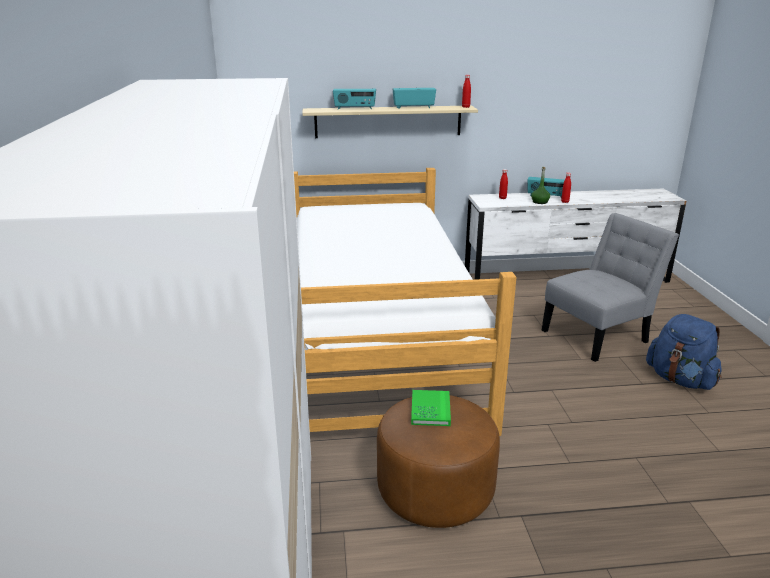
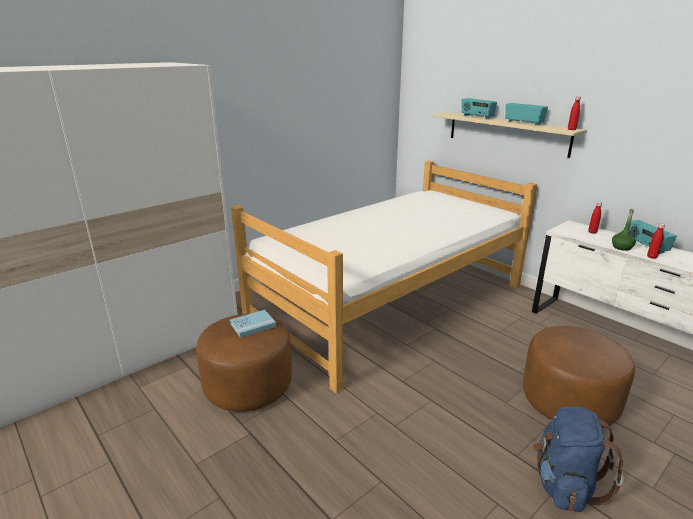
camera: 55 degrees right, 0 degrees up
(430, 410) = (253, 325): green book -> blue book
(598, 335) = (569, 401): grey chair -> brown ottoman

